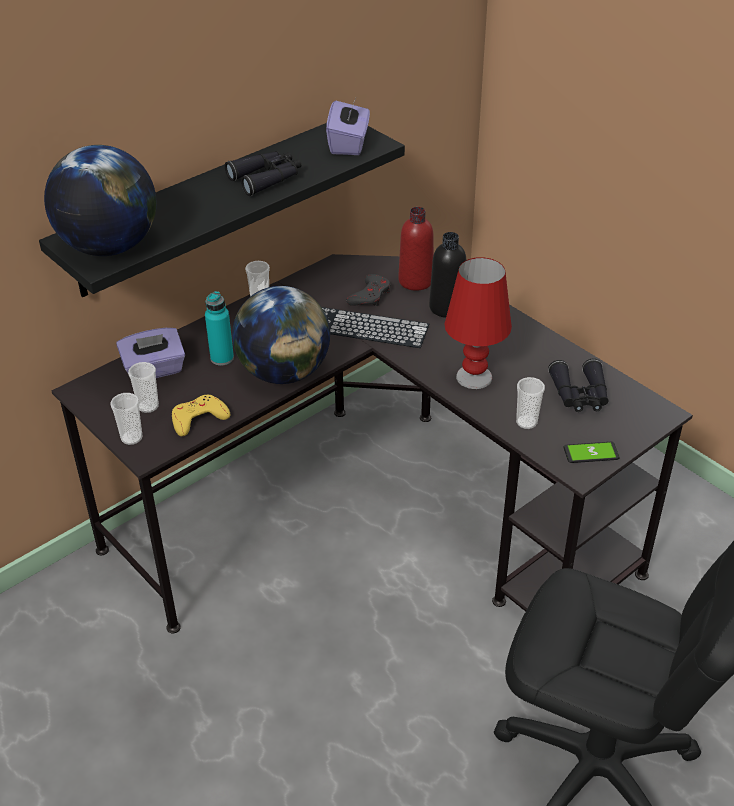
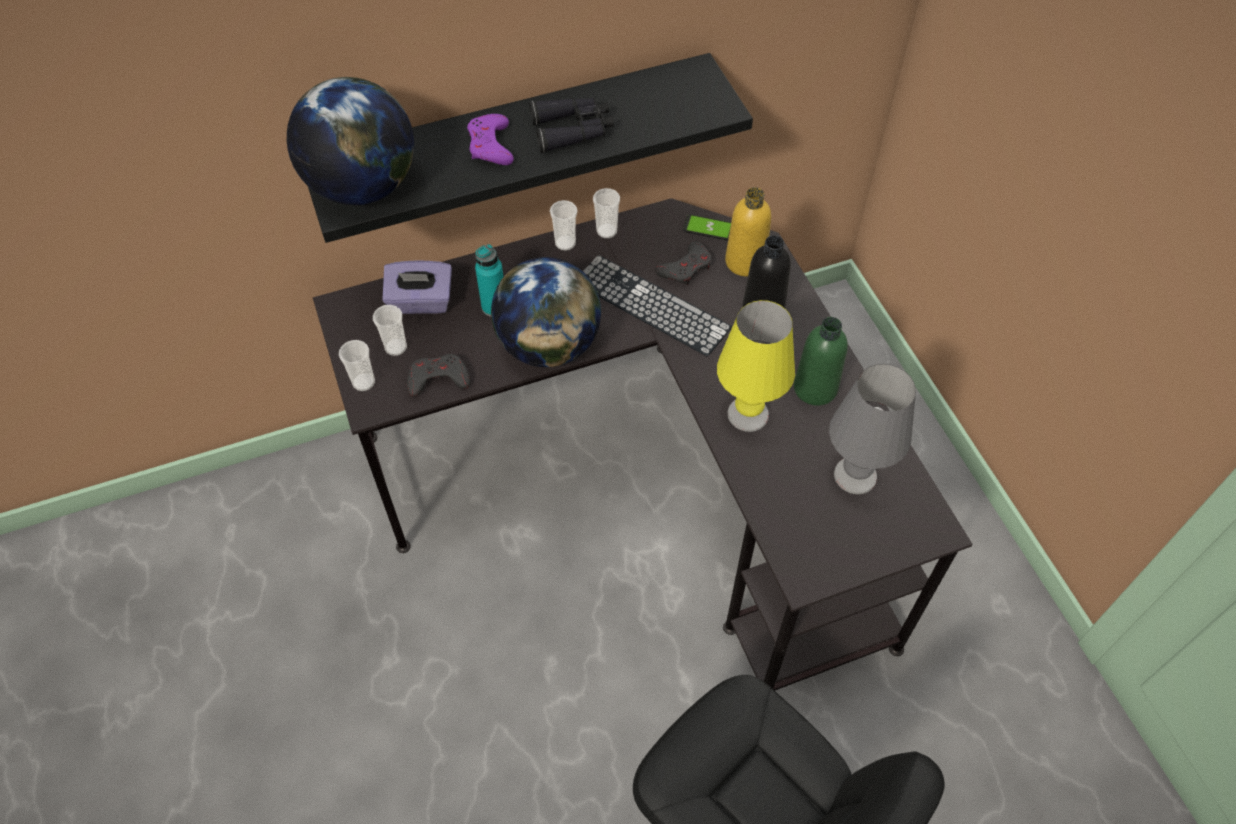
camera: 20 degrees right, 15 degrees up
(198, 419) = (438, 379): yellow game controller -> grey game controller
(204, 200) = (490, 145): none -> purple game controller
(349, 144) = (689, 100): purple tissue box -> none
(415, 281) = (745, 262): red bottle -> yellow bottle
(474, 377) = (748, 414): red table lamp -> yellow table lamp
(517, 347) = (815, 388): none -> green bottle
(526, 422) = (777, 493): cup -> cup (606, 231)
(580, 395) = (854, 475): black binoculars -> grey table lamp
(591, 453) = (828, 558): phone -> phone (708, 228)

